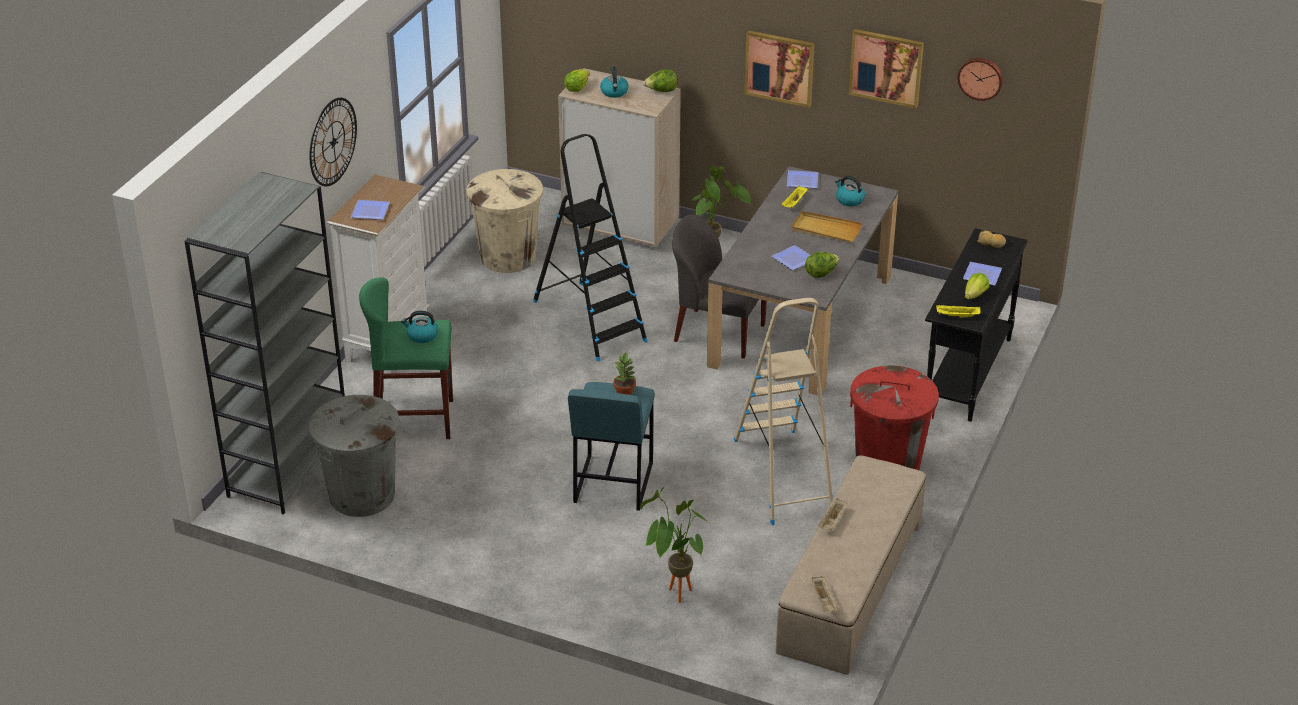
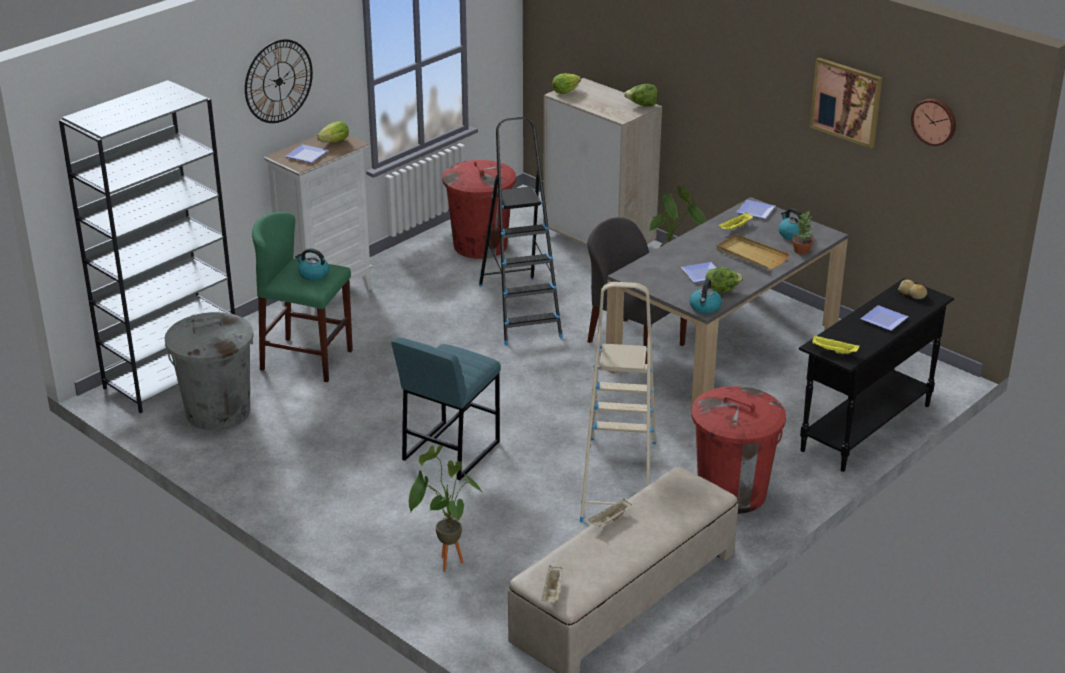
camera: 20 degrees right, 5 degrees down
(508, 256) = (480, 245): beige trash can -> red trash can
(614, 92) = (597, 100): kettle -> kettle (705, 307)
(625, 392) = (468, 358): potted plant -> potted plant (802, 250)
(779, 68) = (750, 93): picture -> none
(975, 295) = (865, 336): lettuce -> lettuce (335, 142)

